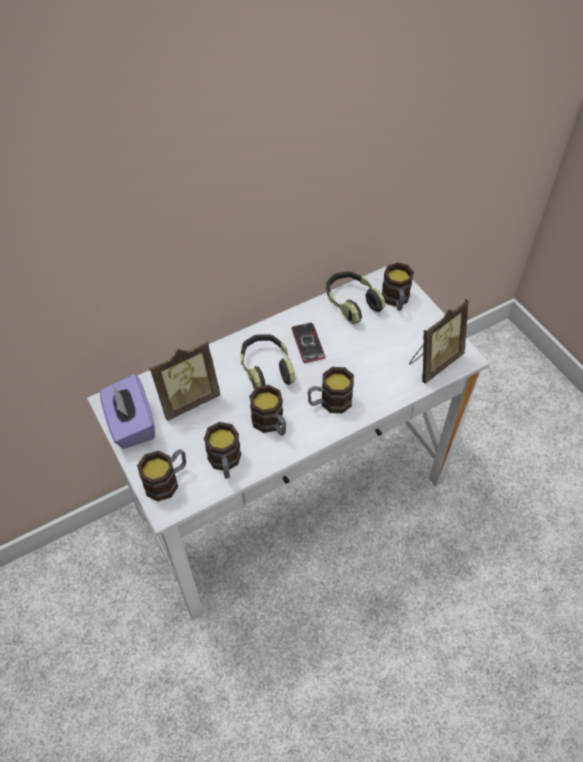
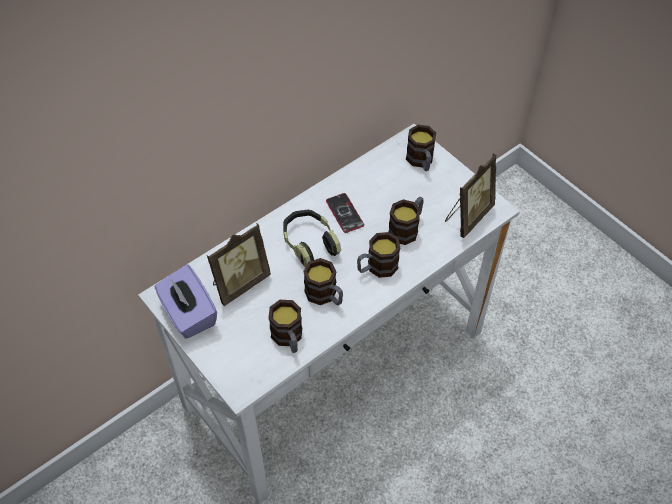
camera: 10 degrees left, 0 degrees up
(167, 481) = (236, 363): mug -> mug (407, 228)
(352, 303) = (379, 169): headphones -> none

